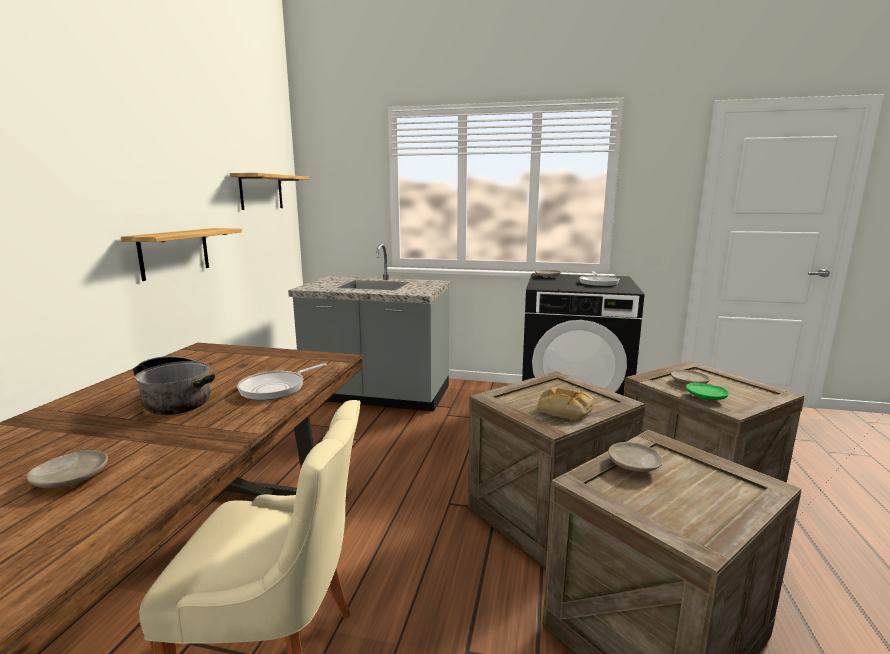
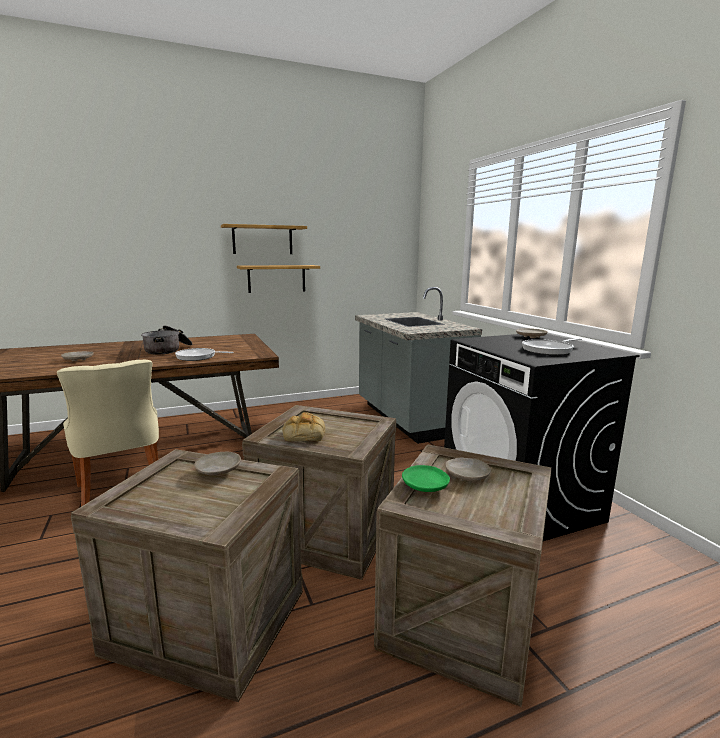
camera: 55 degrees right, 0 degrees up
(261, 192) = (371, 241): shelf -> shelf (262, 240)

